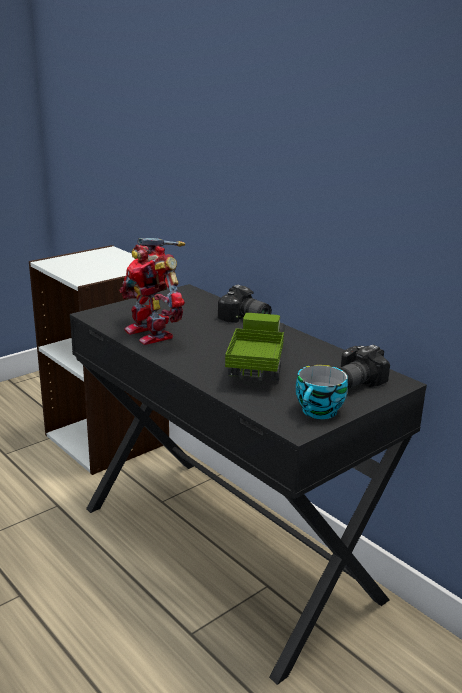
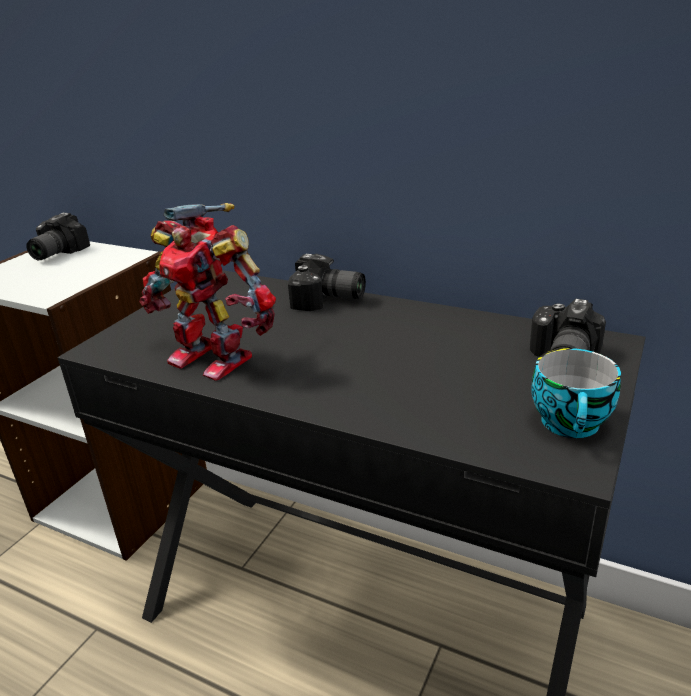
camera: 20 degrees left, 5 degrees up
(101, 255) = (55, 253): none -> camera
(257, 364) = (410, 368): toy truck -> none

